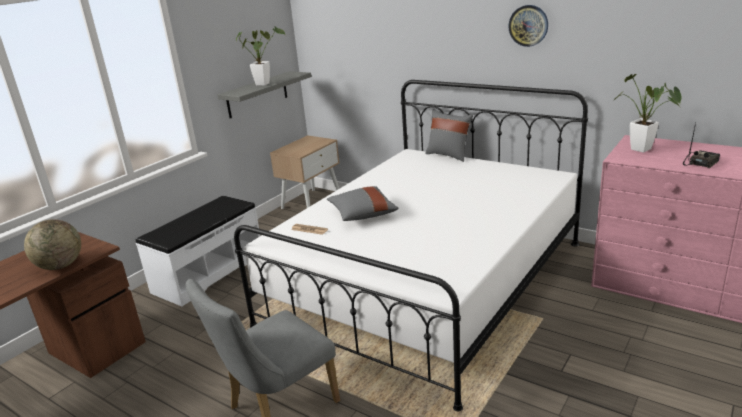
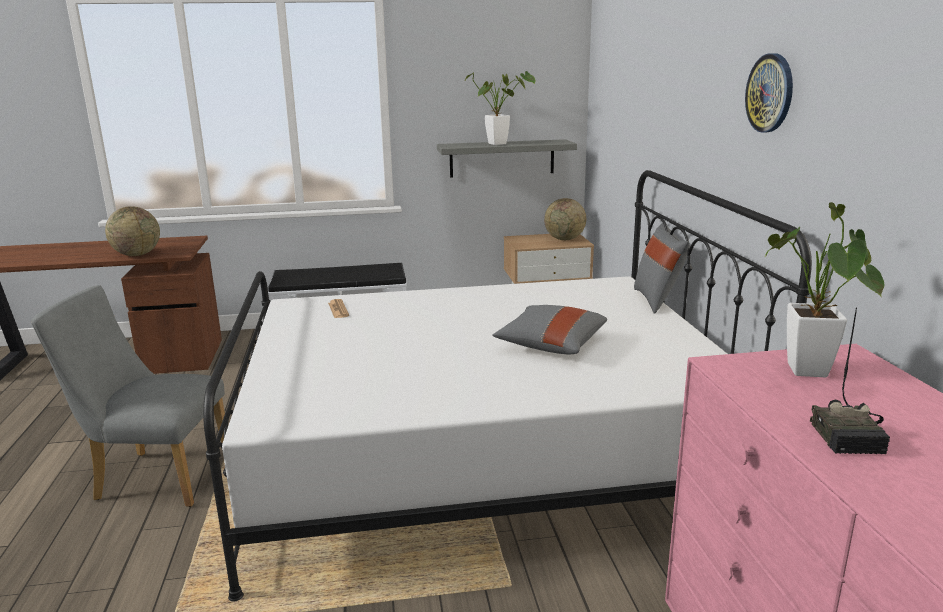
camera: 45 degrees right, 5 degrees down
(312, 142) = (564, 239): none -> globe
(362, 214) = (409, 317): grey pillow -> grey pillow (550, 345)
(700, 163) = (850, 437): radio -> radio turned 90 degrees clockwise

